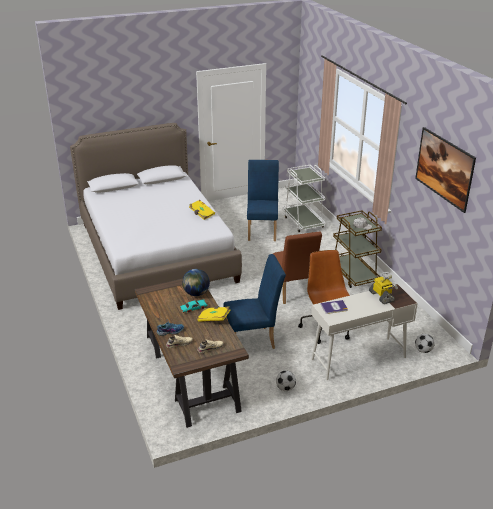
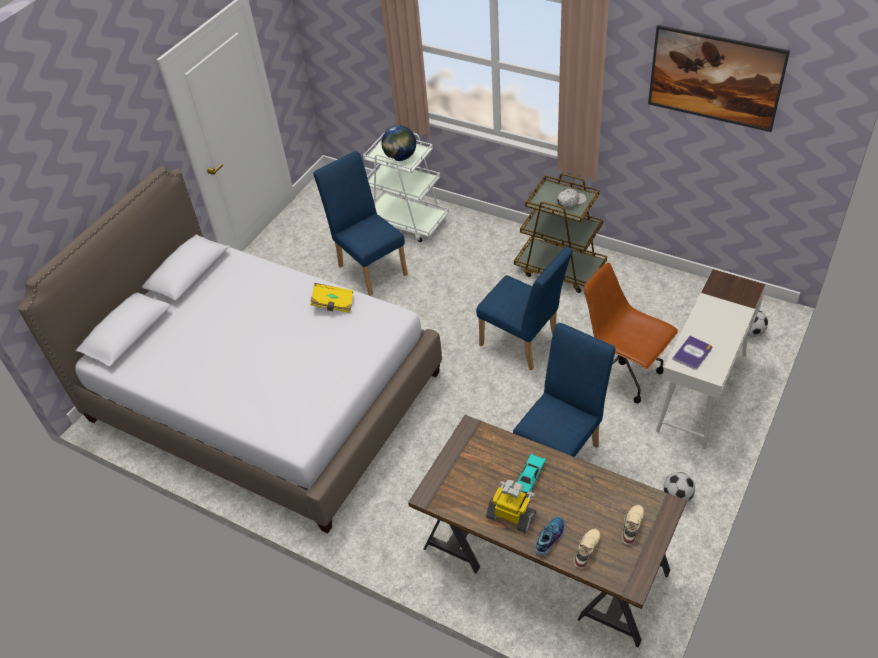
camera: 35 degrees left, 15 degrees up
(196, 293) = (501, 449): globe -> globe (400, 157)
(214, 319) = (576, 475): yellow book -> none
(293, 293) = (523, 344): brown chair -> blue chair
(382, 296) = (721, 299): toy robot -> toy robot (512, 516)

